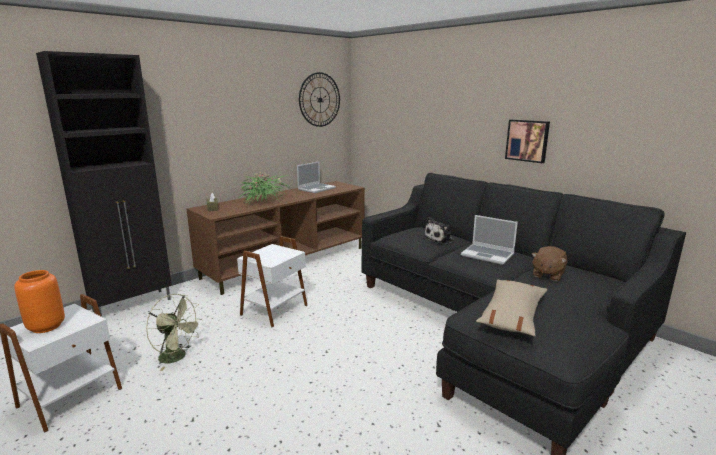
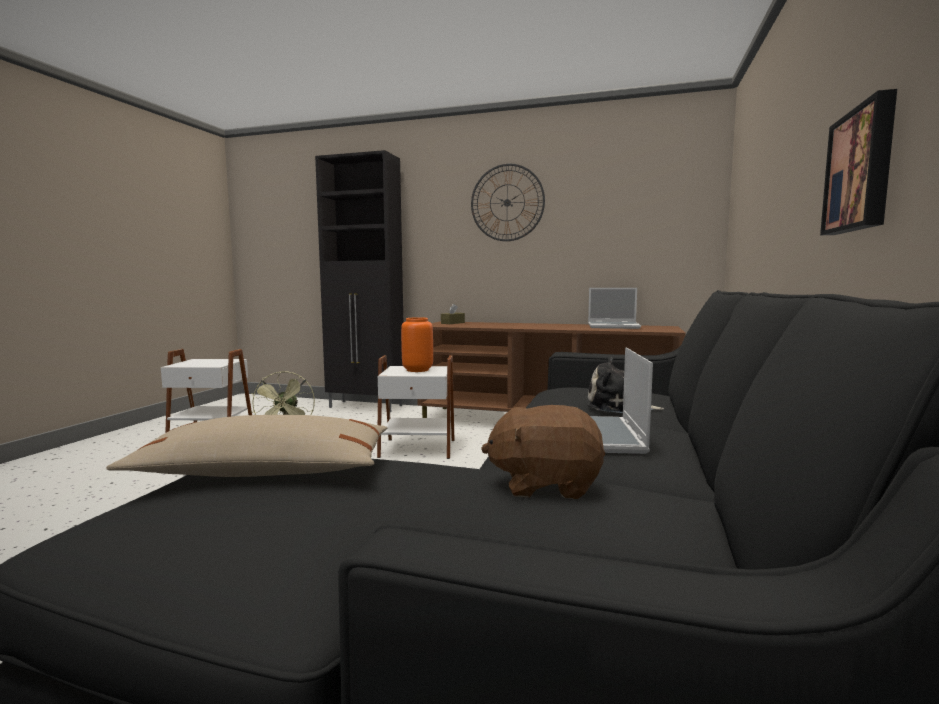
camera: 60 degrees right, 10 degrees down
(46, 326) = (202, 362): orange vase -> orange vase (418, 370)
(263, 201) = (510, 325): potted plant -> none
(320, 99) = (656, 193): wall clock -> wall clock (507, 202)

